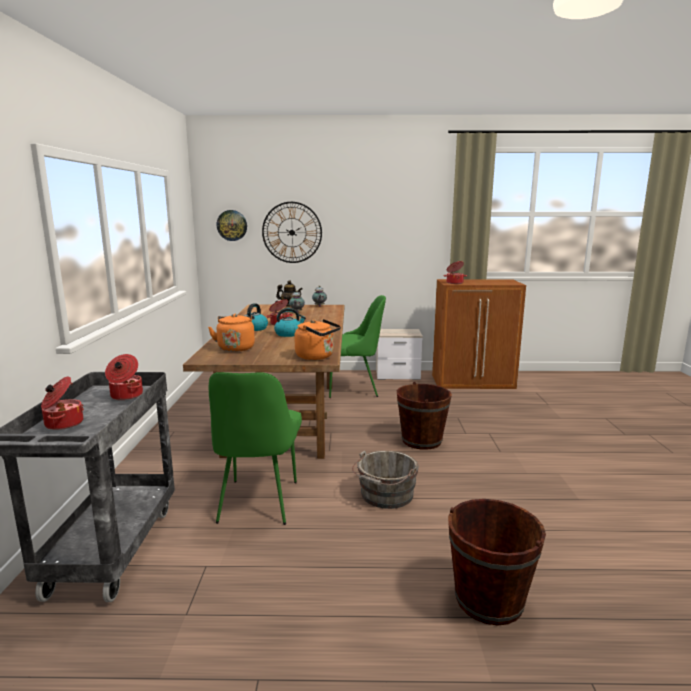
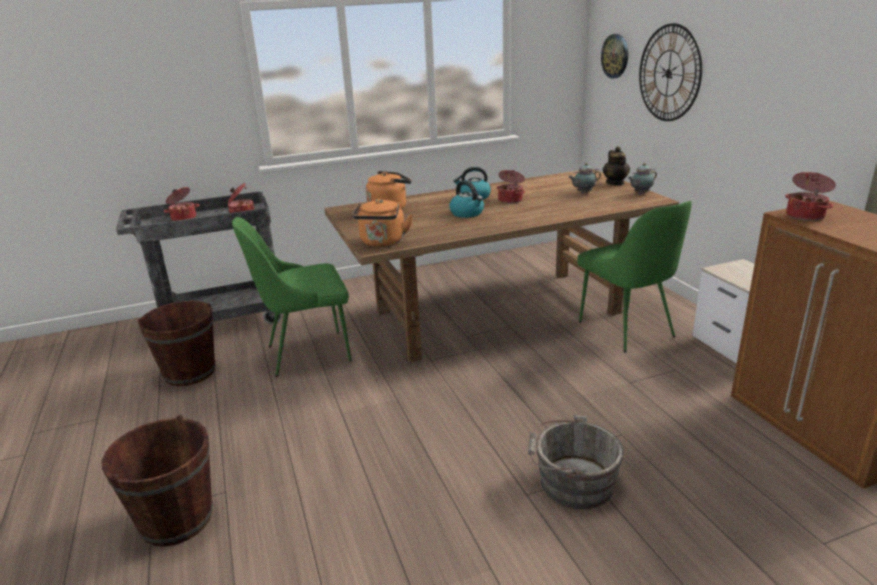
camera: 70 degrees right, 10 degrees up
(385, 495) = (348, 418): grey bucket -> grey bucket (571, 482)
(421, 440) = (507, 416): brown bucket -> brown bucket (190, 372)

